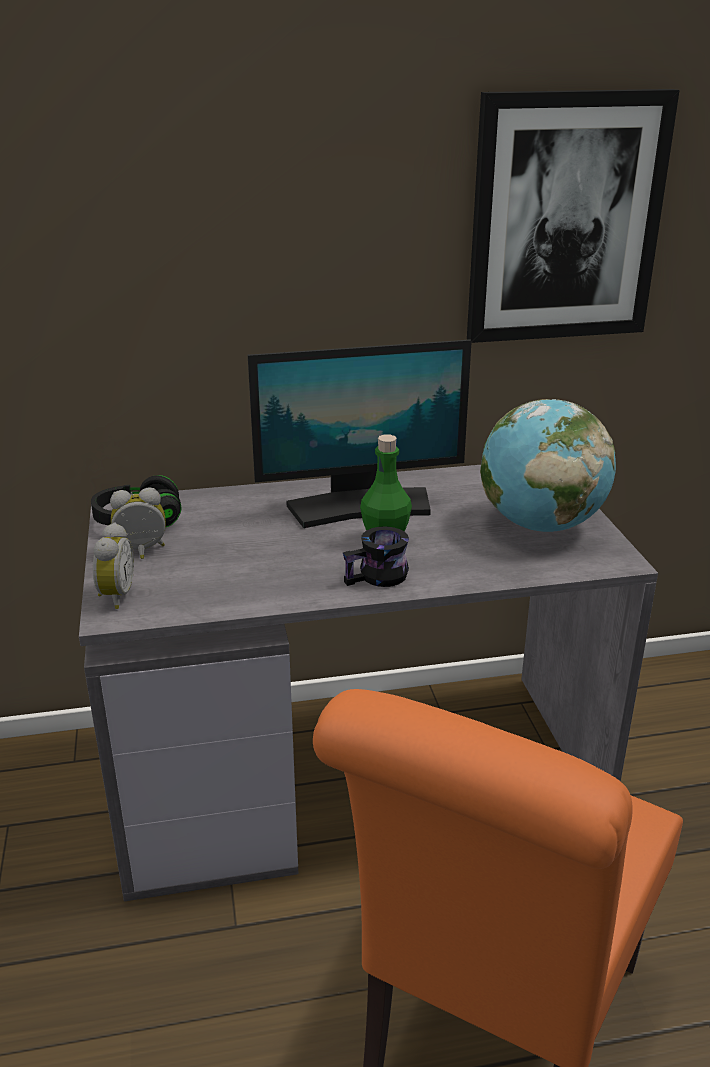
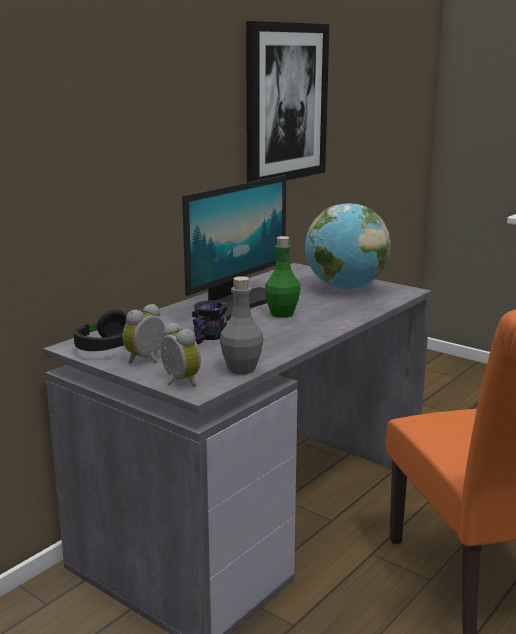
camera: 40 degrees left, 10 degrees down
(198, 606) = (241, 369): none -> grey bottle
(378, 578) = (314, 329): black mug -> black mug (210, 336)

